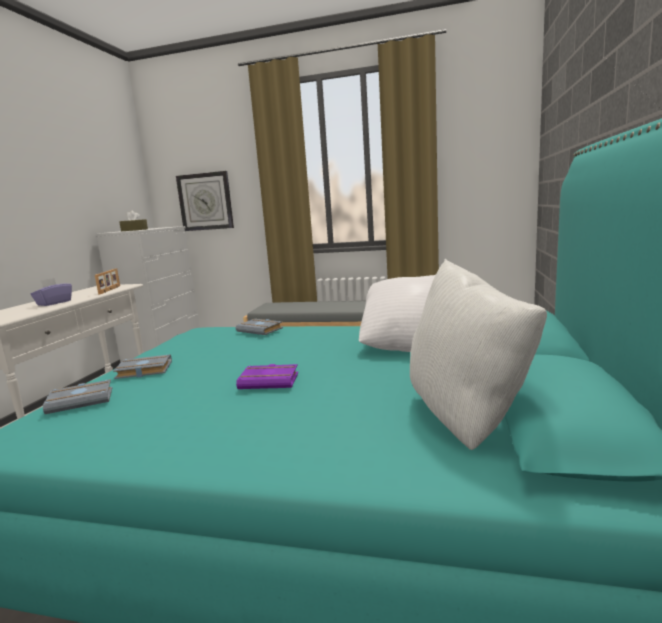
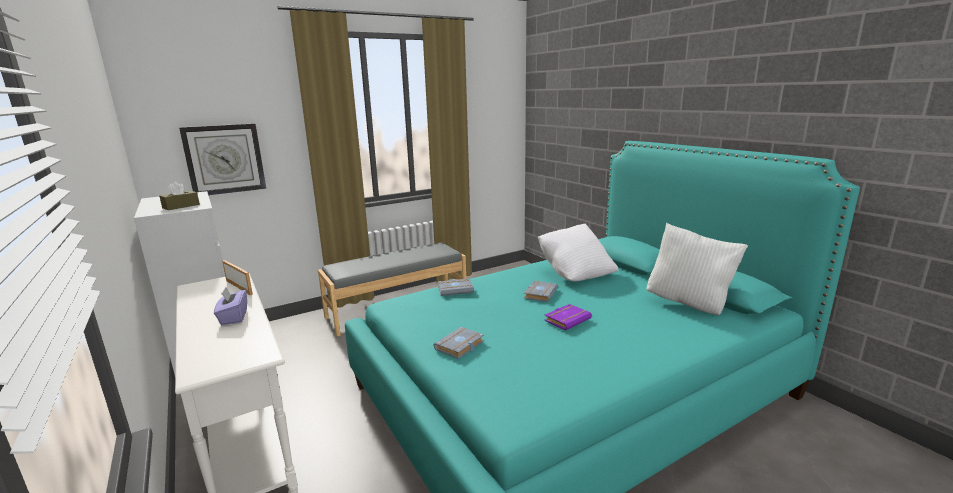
camera: 45 degrees left, 5 degrees up
(82, 400) = (486, 378): grey book -> grey book (540, 293)

